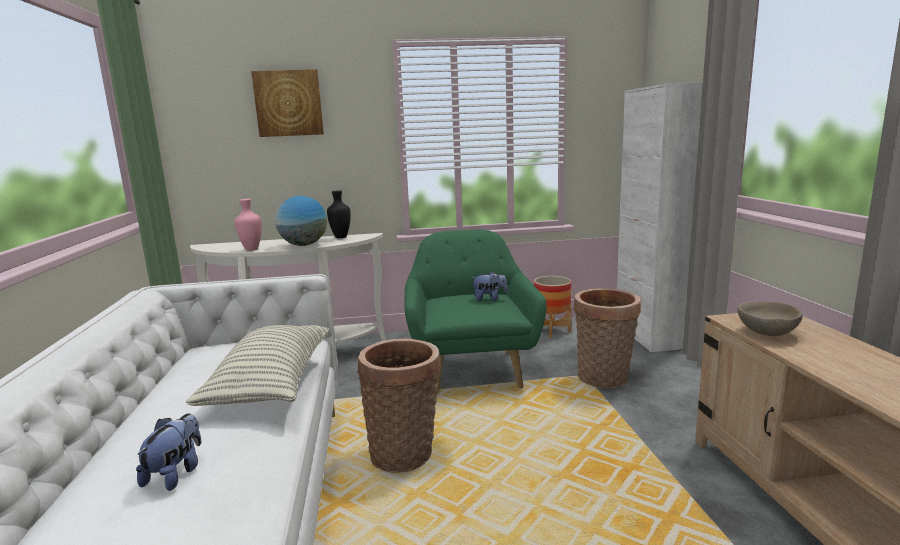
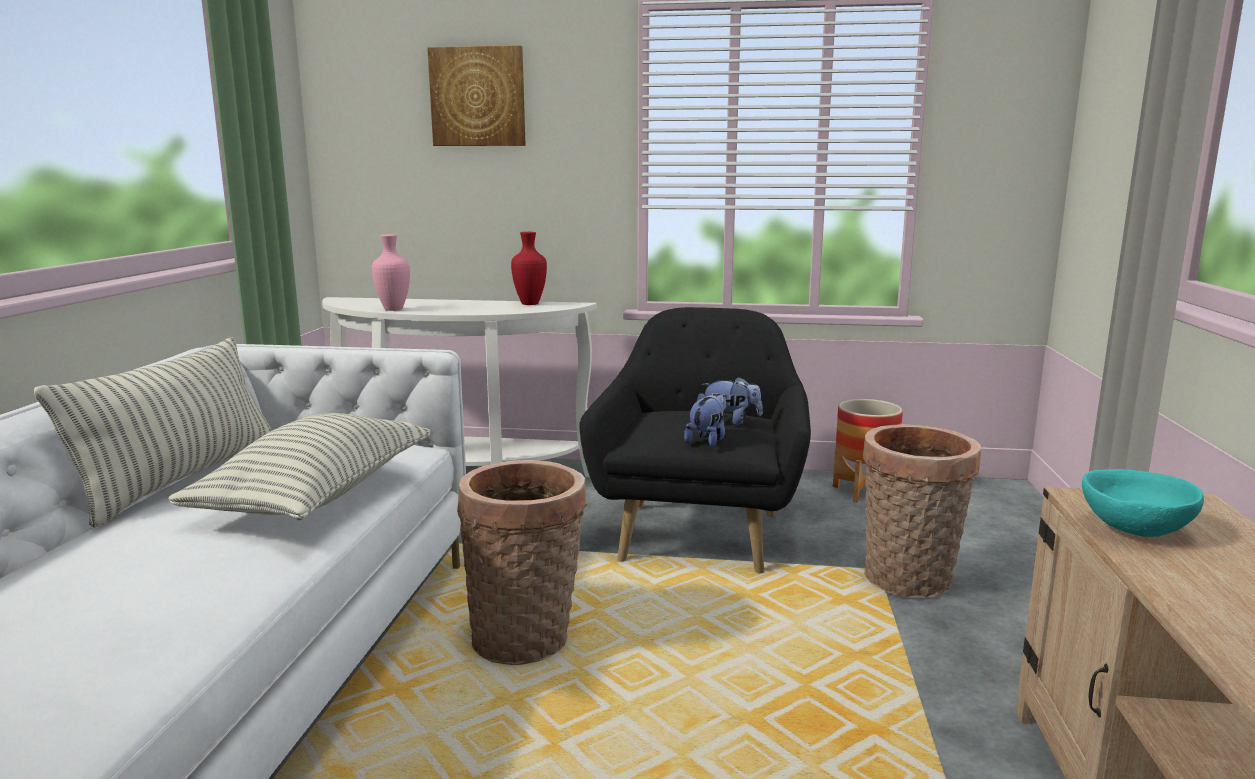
camera: 15 degrees right, 0 degrees up
(163, 387) = (182, 480): none -> pillow
(176, 474) = (108, 590): plush toy -> plush toy (708, 440)
(304, 245) = (468, 310): globe -> none
(341, 237) = (530, 304): black vase -> red vase
(472, 368) = (700, 531): green armchair -> black armchair
(647, 336) = (1030, 523): white cabinet -> none
(766, 332) = (1133, 528): beige bowl -> turquoise bowl

